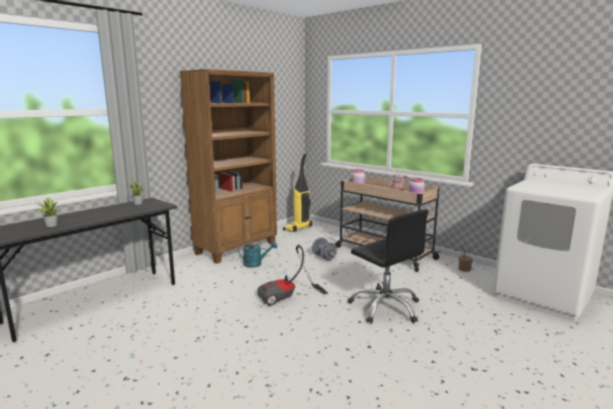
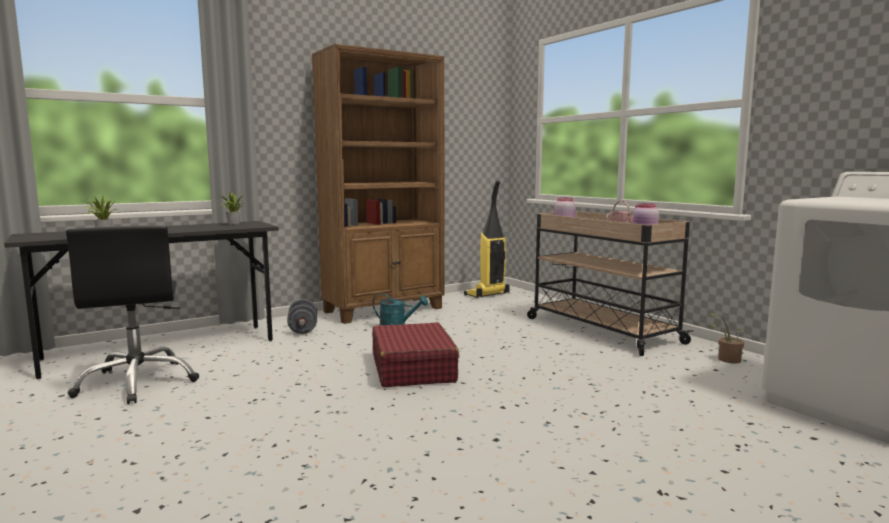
camera: 15 degrees right, 5 degrees down
(287, 298) = (413, 369): vacuum cleaner -> red suitcase
(324, 257) = (502, 328): grey dumbbell -> grey dumbbell (303, 329)
(385, 307) = (558, 394): black office chair -> black office chair (138, 382)

